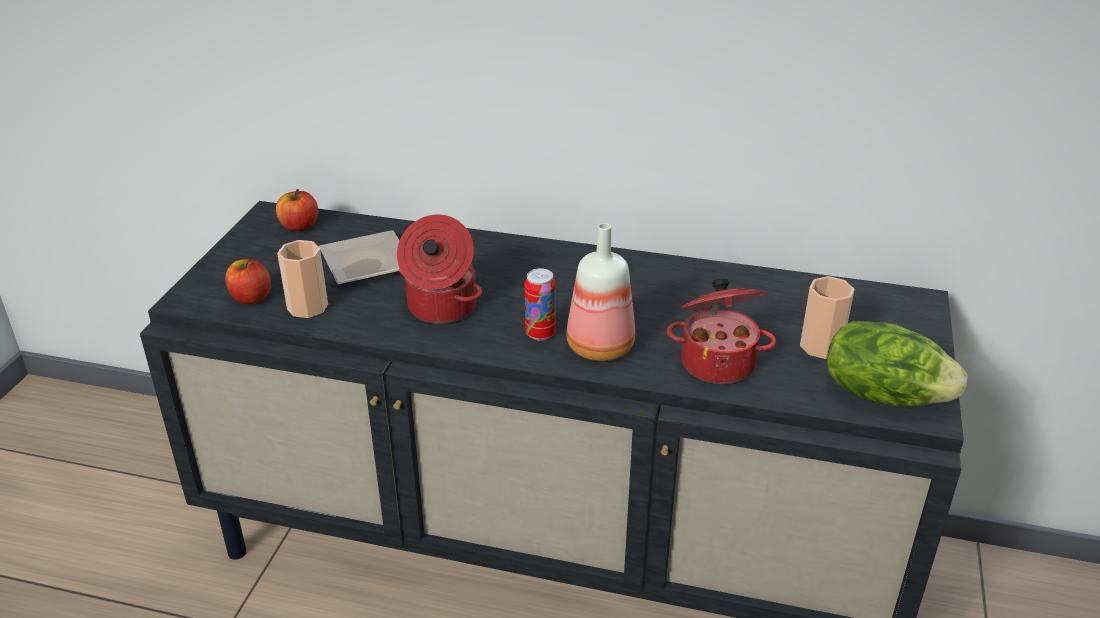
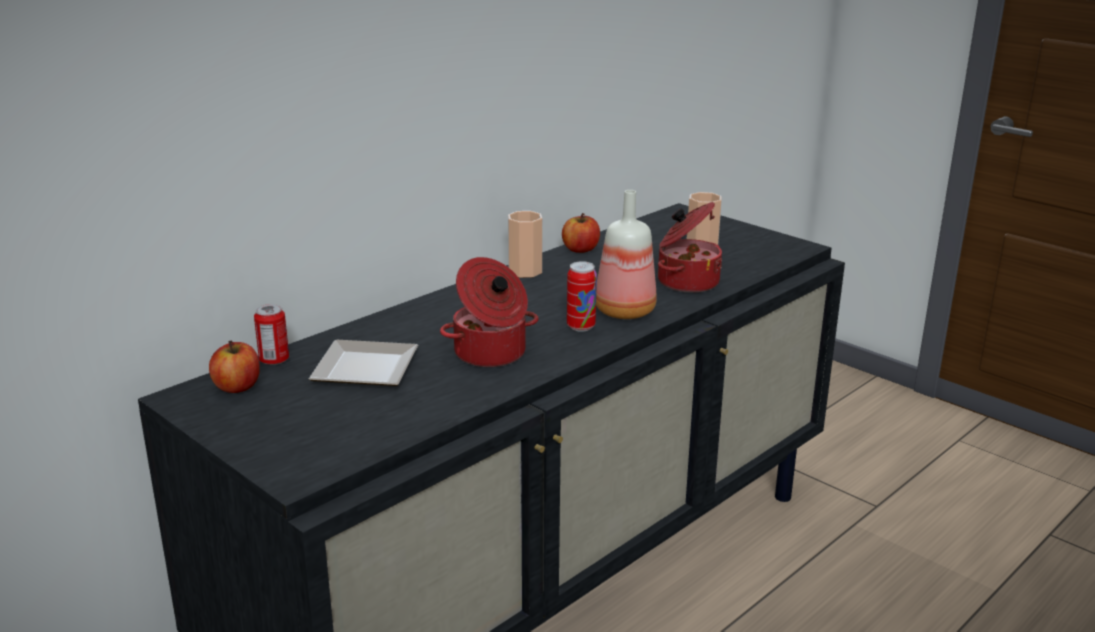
camera: 60 degrees left, 10 degrees down
(251, 297) = (347, 439): apple -> apple (580, 249)
(307, 307) = (407, 413): cup -> cup (525, 271)
(351, 222) = (274, 360): none -> can
(883, 394) = (769, 250): lettuce -> none

